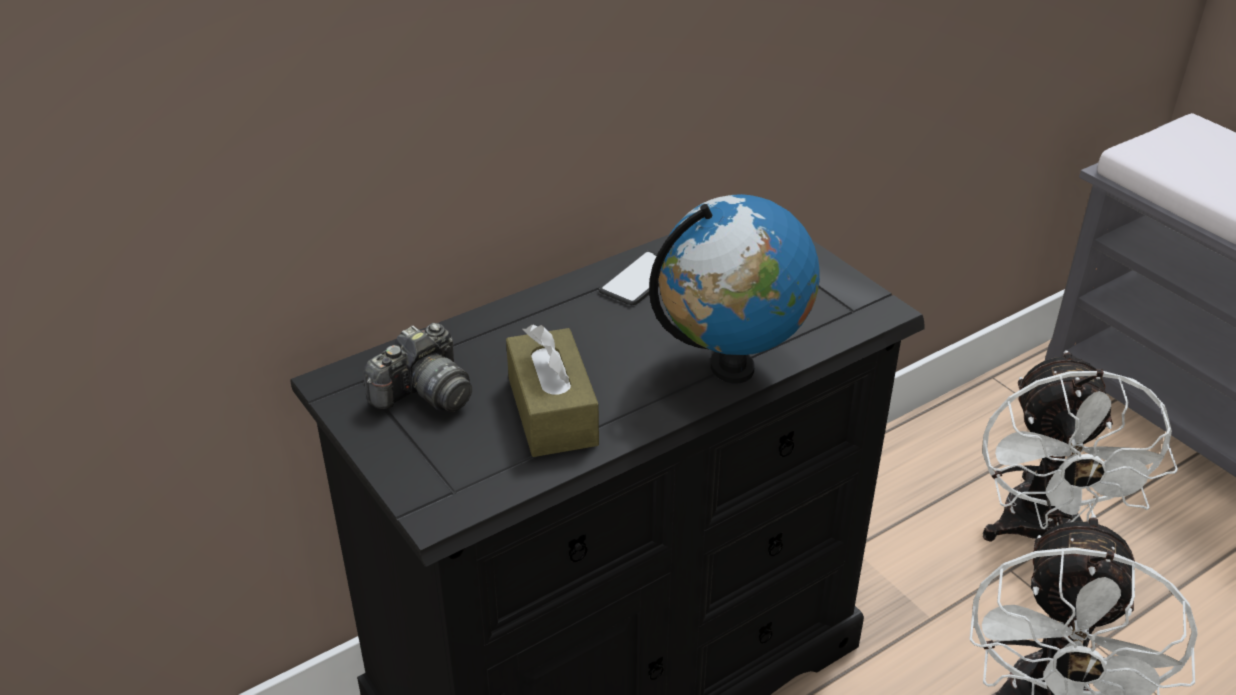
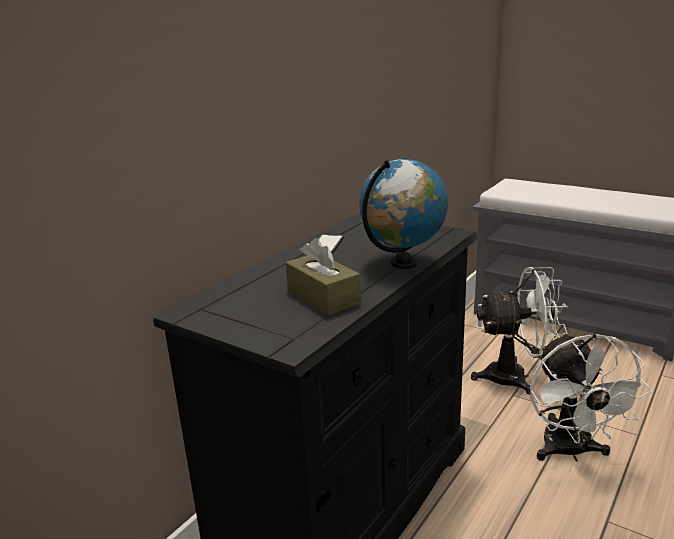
camera: 20 degrees left, 15 degrees down
(424, 393) = (243, 306): camera -> none
(1040, 534) = (516, 377): white fan -> white fan turned 75 degrees counterclockwise

